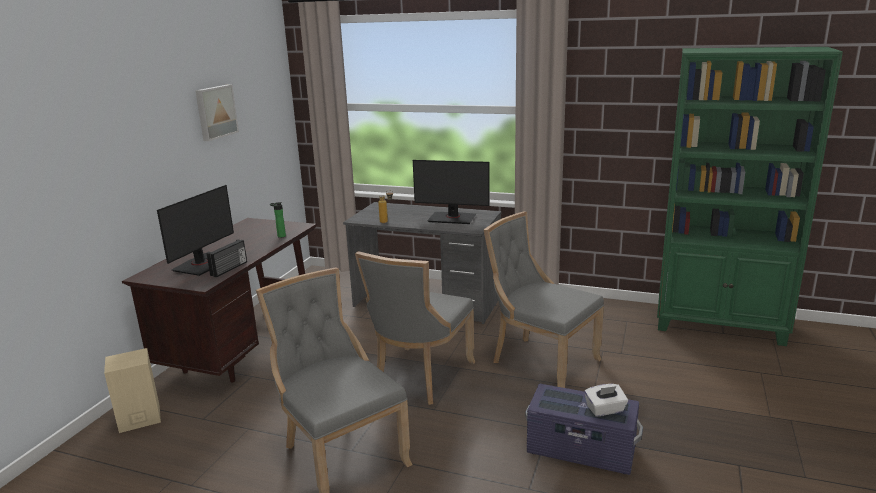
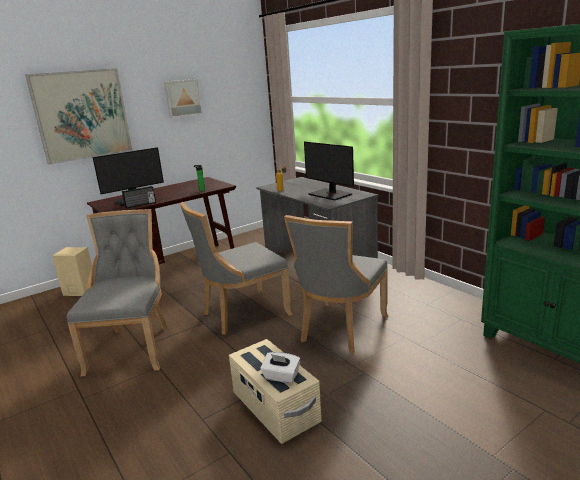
camera: 35 degrees right, 0 degrees up
(107, 147) = (82, 115): none -> picture
(540, 361) = (340, 329): grey chair -> grey chair turned 135 degrees counterclockwise
(581, 450) = (275, 408): purple storage box -> beige storage box

